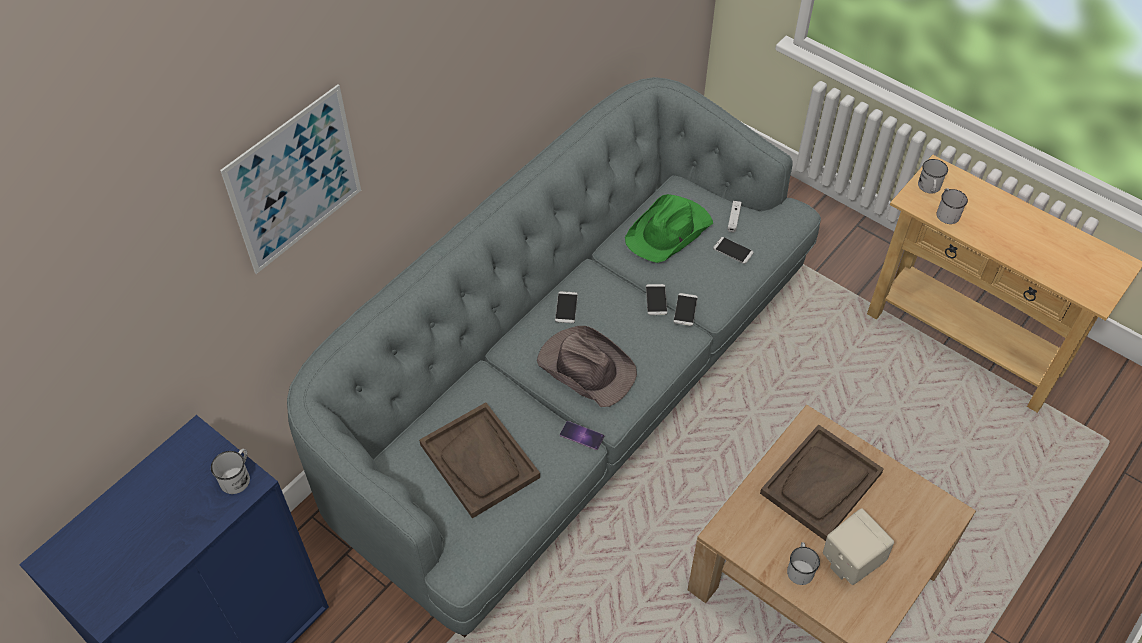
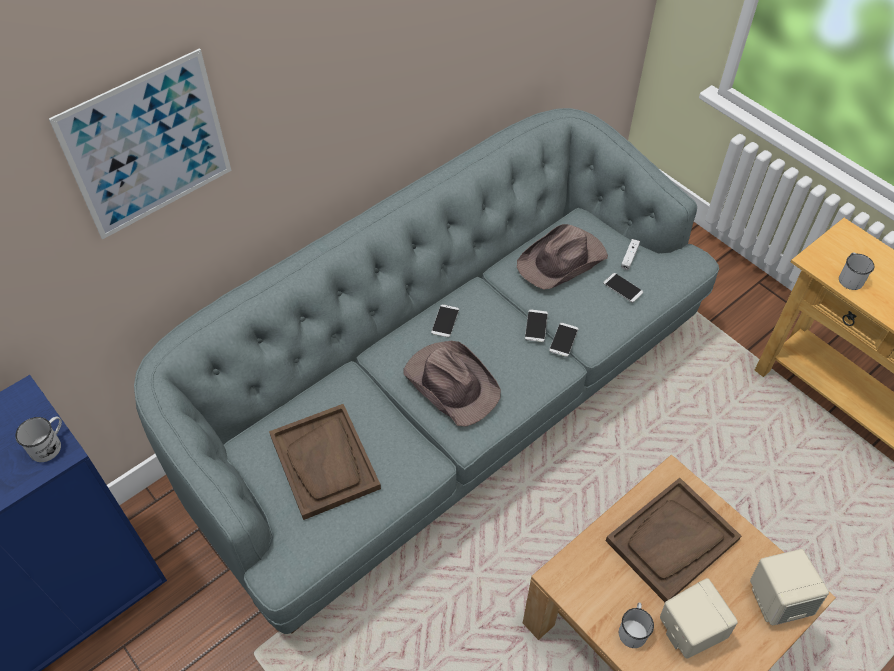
camera: 10 degrees right, 0 degrees up
(582, 435) = (433, 451): phone -> none
(669, 231) = (563, 261): green hat -> brown hat
(924, 521) = (777, 599): none -> beige speaker
(929, 188) = (835, 250): white mug -> none

